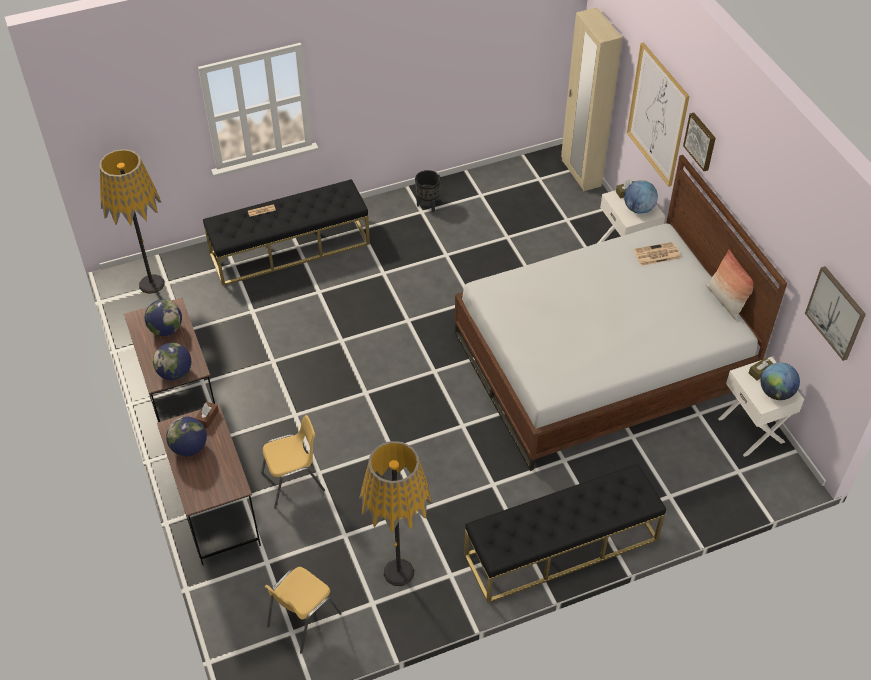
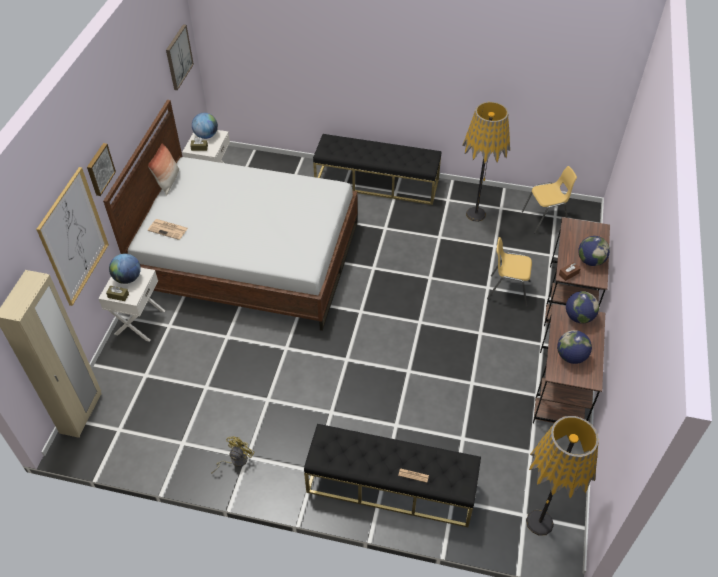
camera: 145 degrees left, 0 degrees up
(428, 205) = (235, 460): black planter -> yellow fan

